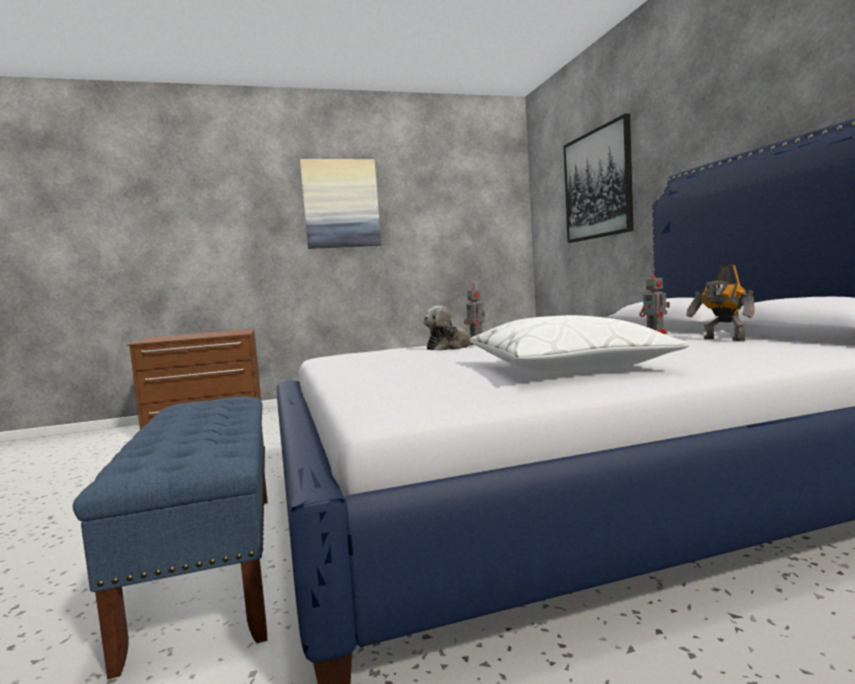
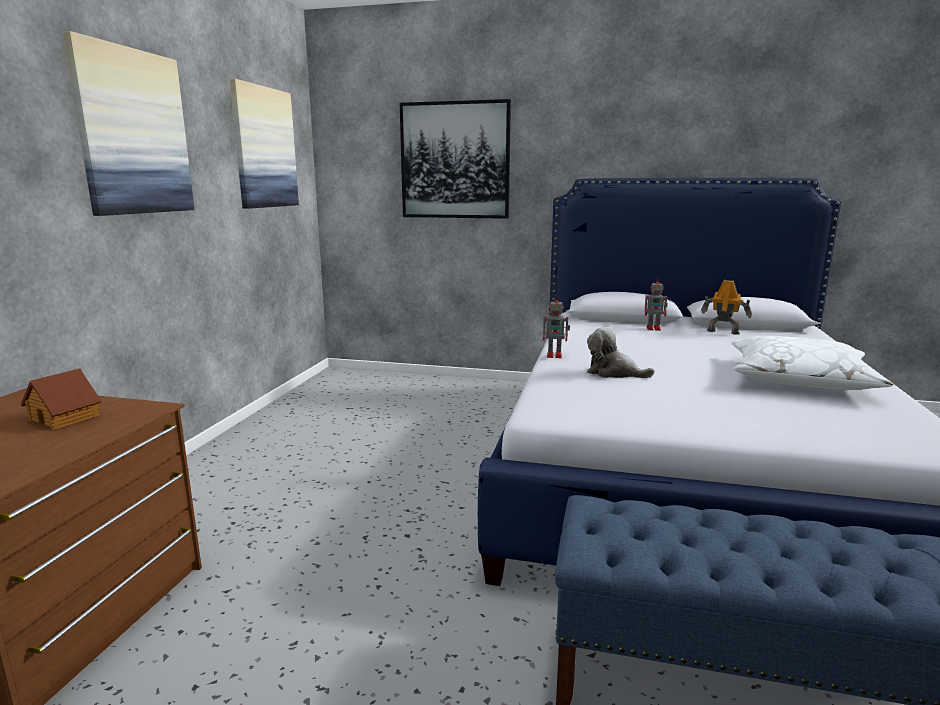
camera: 60 degrees left, 10 degrees up
(221, 333) = (65, 417): none -> toy house
(451, 348) = (613, 373): plush toy -> plush toy turned 120 degrees clockwise
(462, 203) = (264, 148): none -> picture
(722, 339) = (723, 332): toy robot -> toy robot turned 150 degrees counterclockwise

